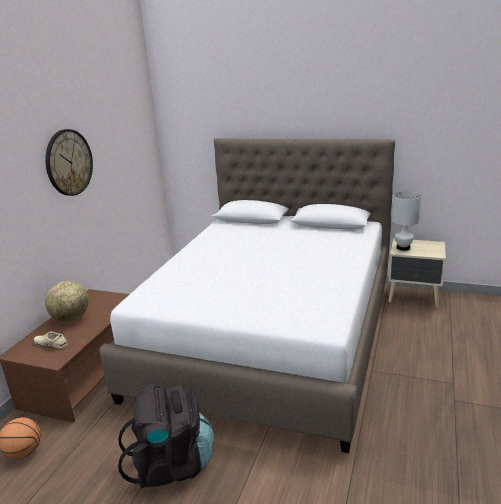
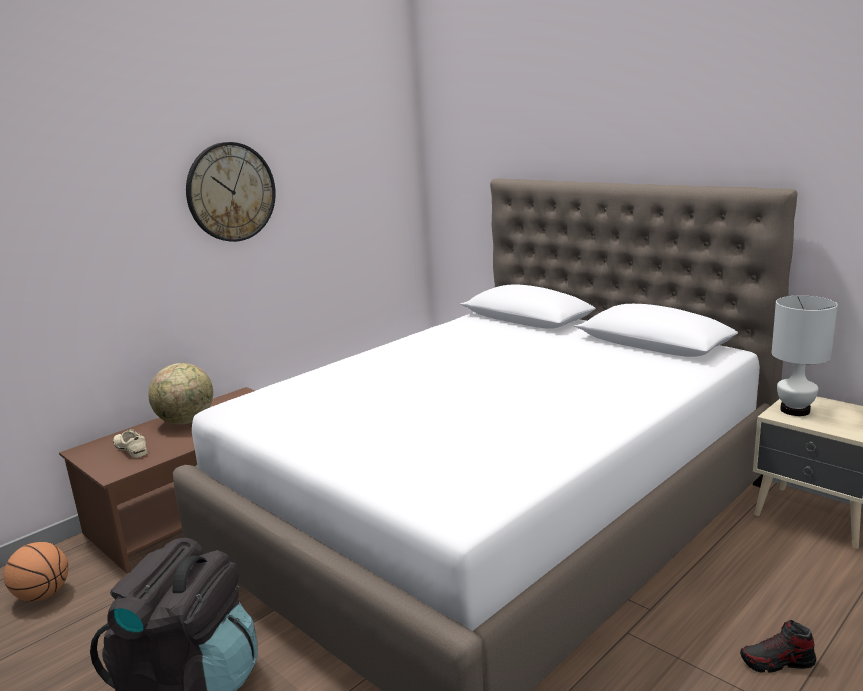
camera: 25 degrees right, 5 degrees down
(438, 364) = (777, 662): none -> shoe

